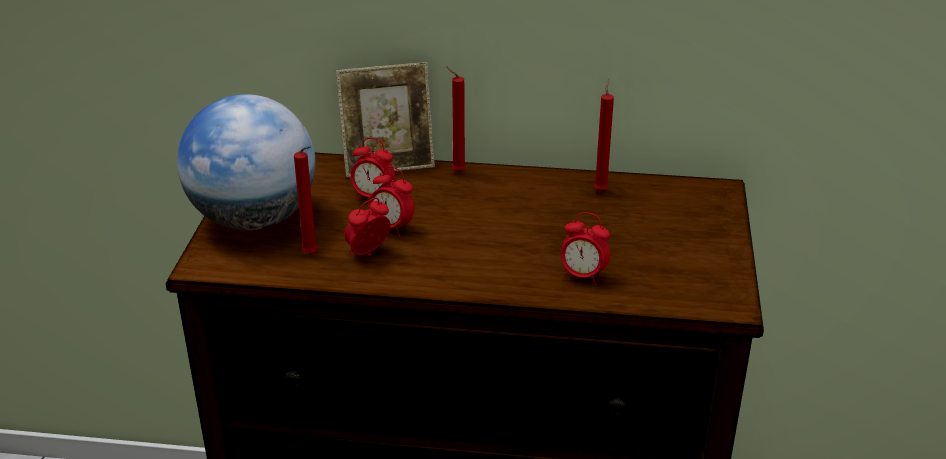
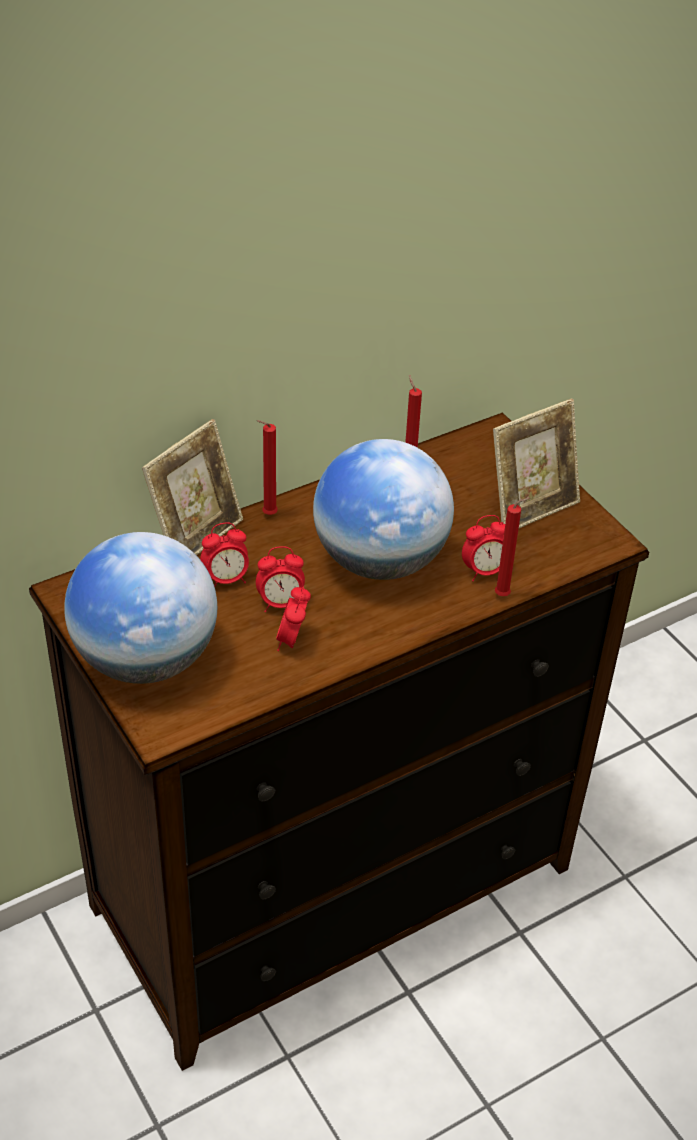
camera: 40 degrees left, 10 degrees up
(312, 255) = (246, 668): red candle -> red candle (504, 595)
(505, 233) = (380, 560): none -> globe
(684, 251) = (531, 507): none -> picture frame

